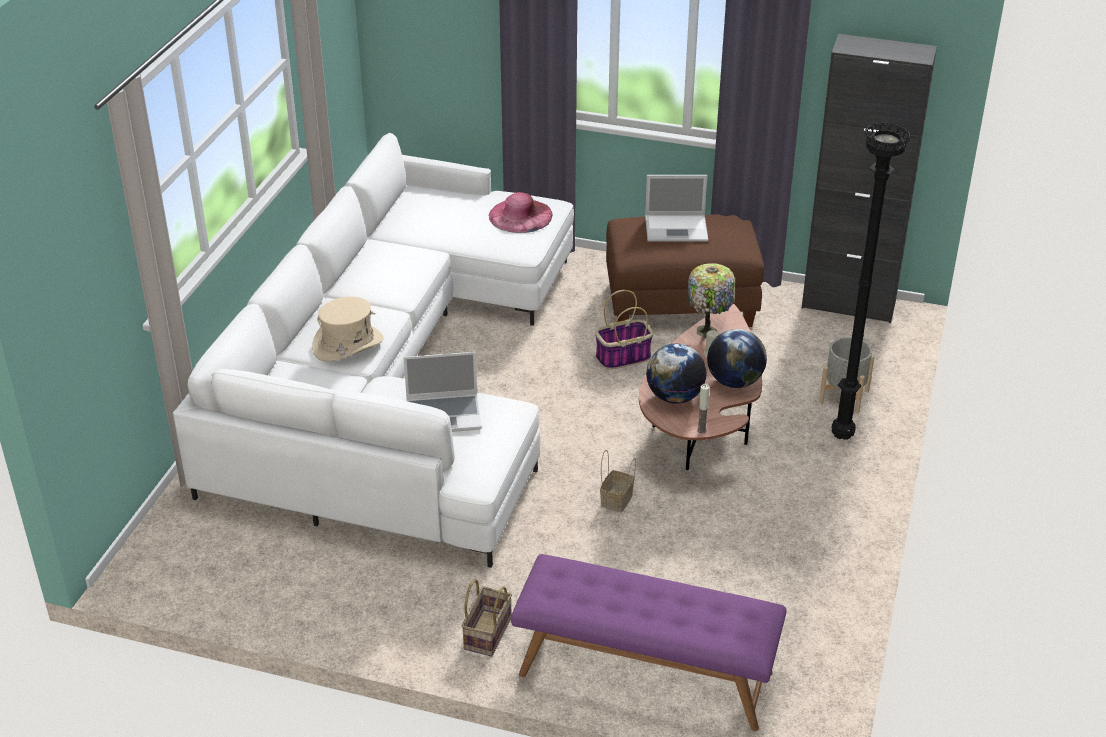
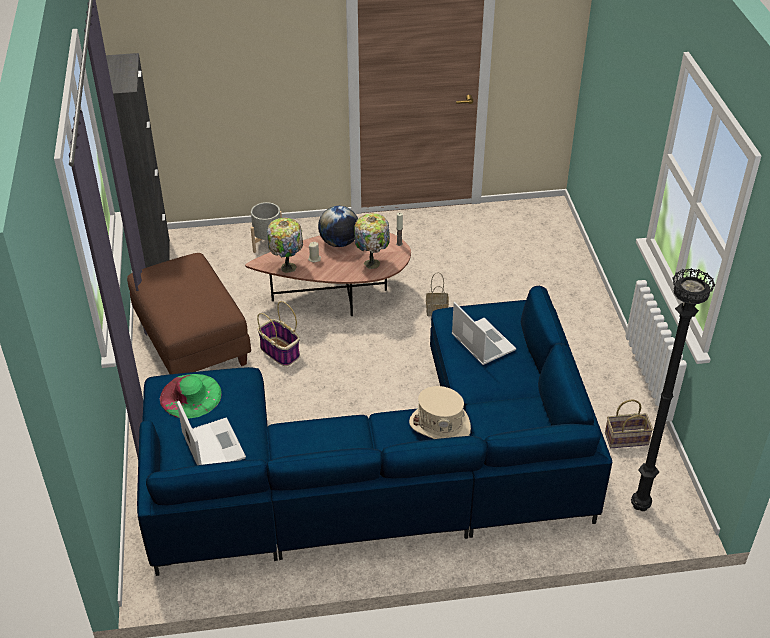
camera: 115 degrees left, 5 degrees up
(396, 380) = (382, 467): white sofa -> blue sofa
(487, 632) = (586, 327): basket -> basket (625, 439)
(520, 215) = (190, 396): pink hat -> green hat
(645, 674) = (564, 262): purple bench -> none
(674, 397) = (372, 262): globe -> table lamp
(677, 228) = (177, 296): laptop -> laptop (212, 445)
(842, 435) = (310, 236): black floor lamp -> black floor lamp (638, 506)

